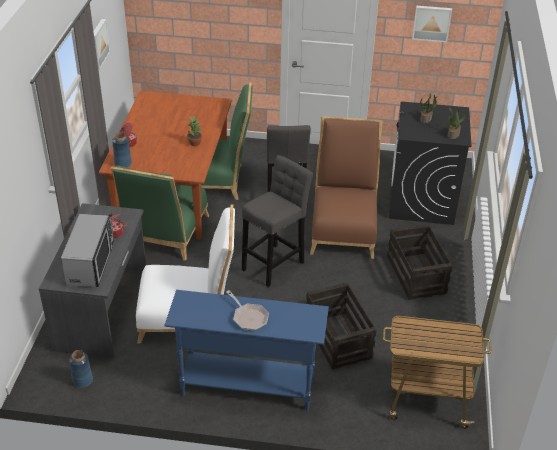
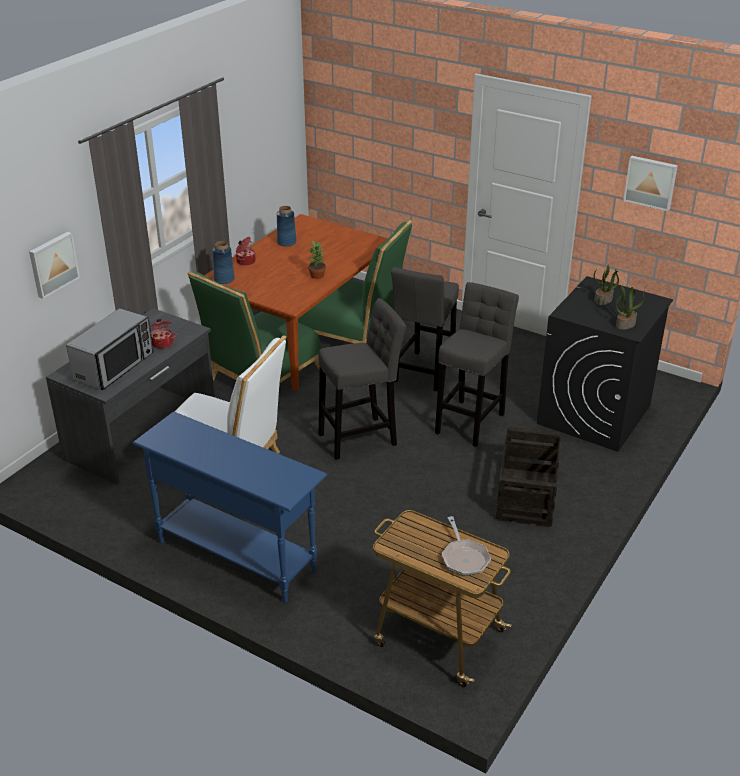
camera: 25 degrees right, 5 degrees down
(82, 380) = (71, 497): blue vase -> blue vase (286, 242)
(98, 43) = (240, 141): picture -> picture (53, 264)
(249, 317) = (226, 459): frying pan -> frying pan (464, 558)
(338, 339) = (377, 538): crate -> none
(343, 228) = (471, 421): brown chair -> grey stool

